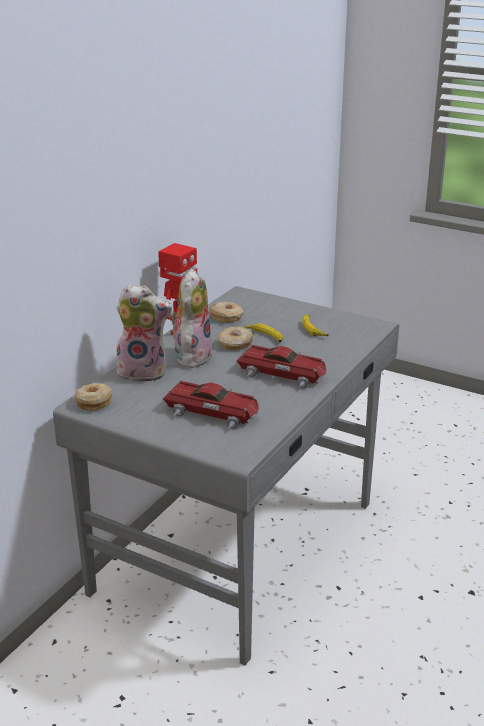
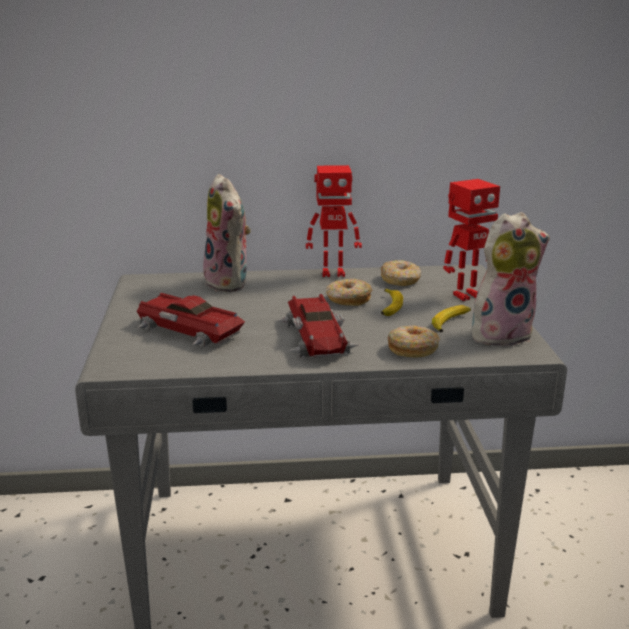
camera: 55 degrees right, 5 degrees down
(94, 402) = (148, 283): donut -> donut (413, 349)
(191, 356) = (291, 290): plush toy -> plush toy (501, 334)
(213, 412) = (187, 331): toy car -> toy car turned 135 degrees clockwise
(279, 309) = (466, 295): none -> toy robot

